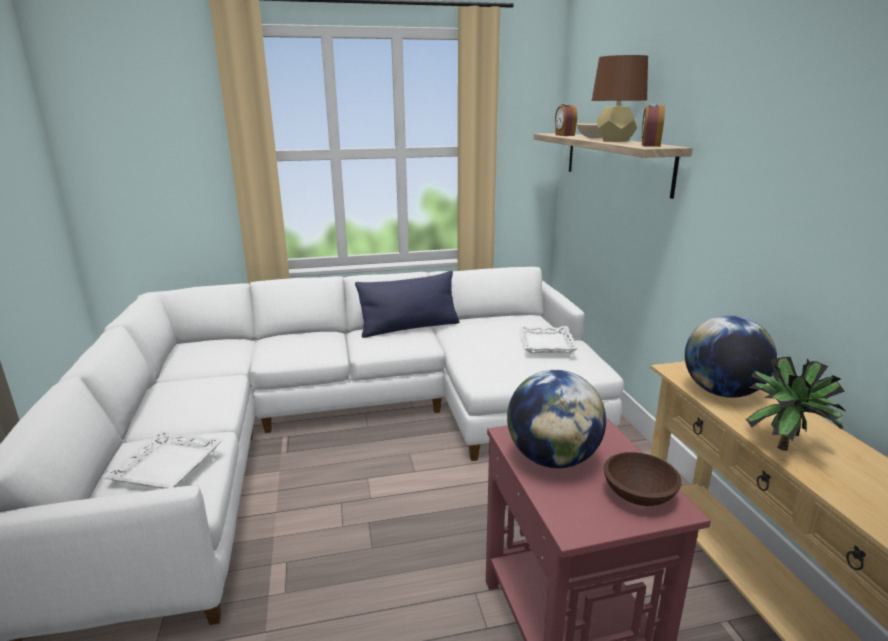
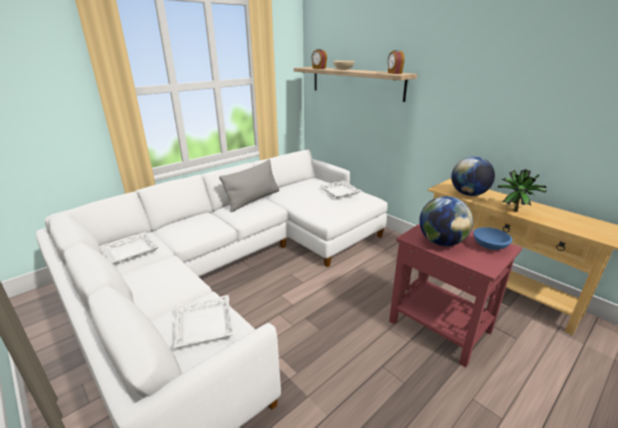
camera: 30 degrees left, 5 degrees up
(203, 356) = (131, 251): none -> white tray
(410, 328) = (253, 200): blue pillow -> grey pillow
(615, 141) = (364, 71): brown table lamp -> none
(637, 494) = (489, 246): brown bowl -> blue bowl

